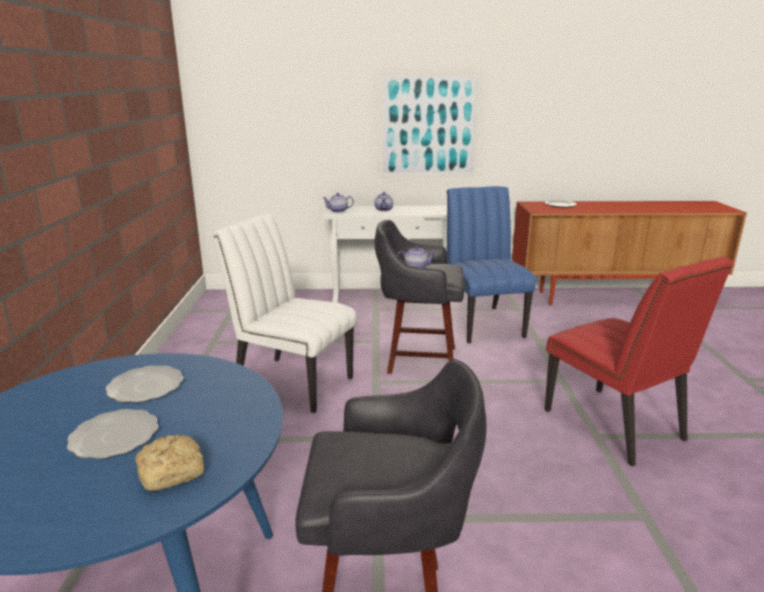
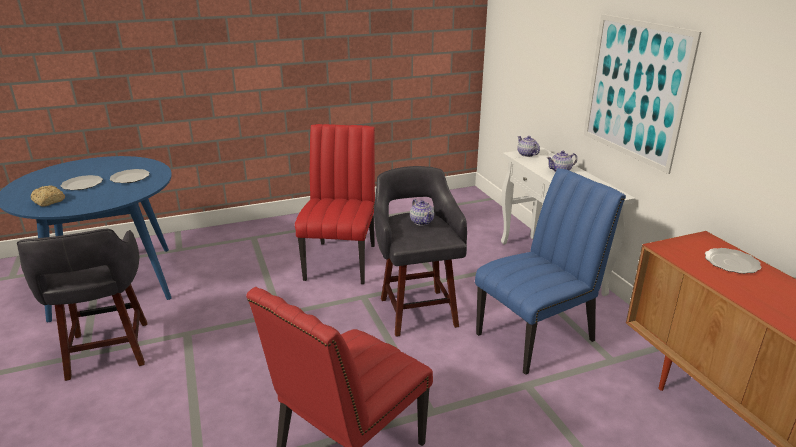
camera: 70 degrees right, 5 degrees up
(295, 384) = (341, 263): white chair -> red chair

